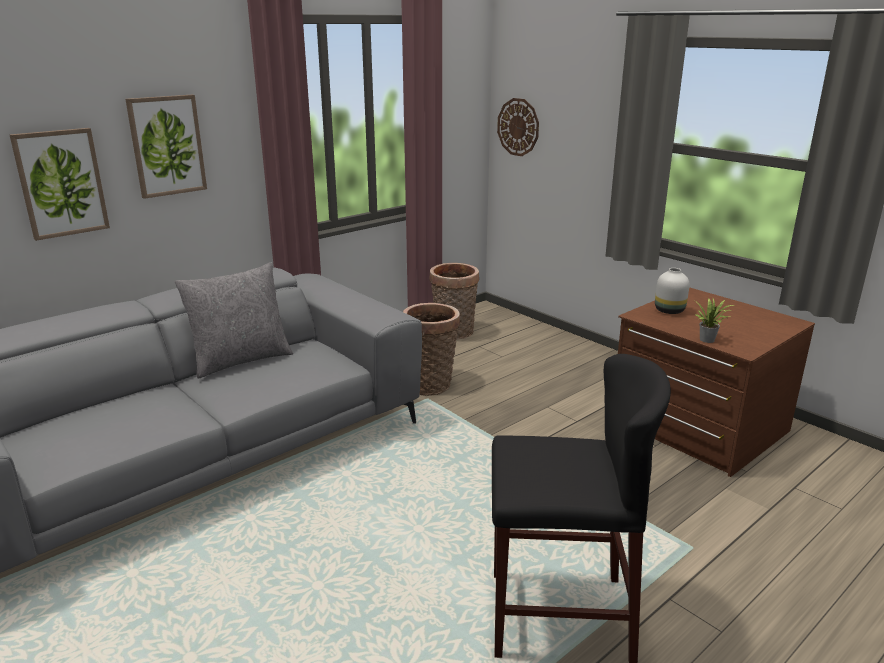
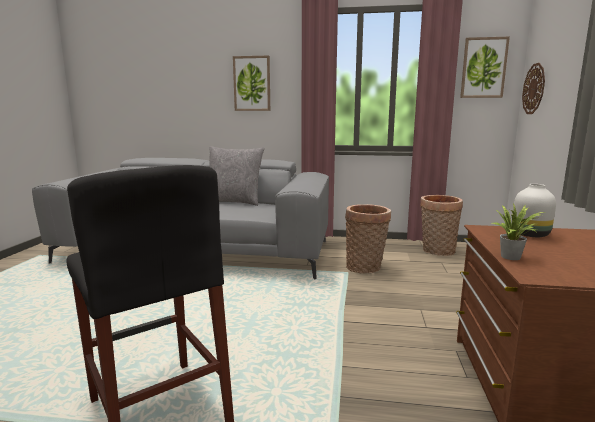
camera: 50 degrees right, 10 degrees down
(61, 183) = (198, 97): picture -> picture (483, 68)

